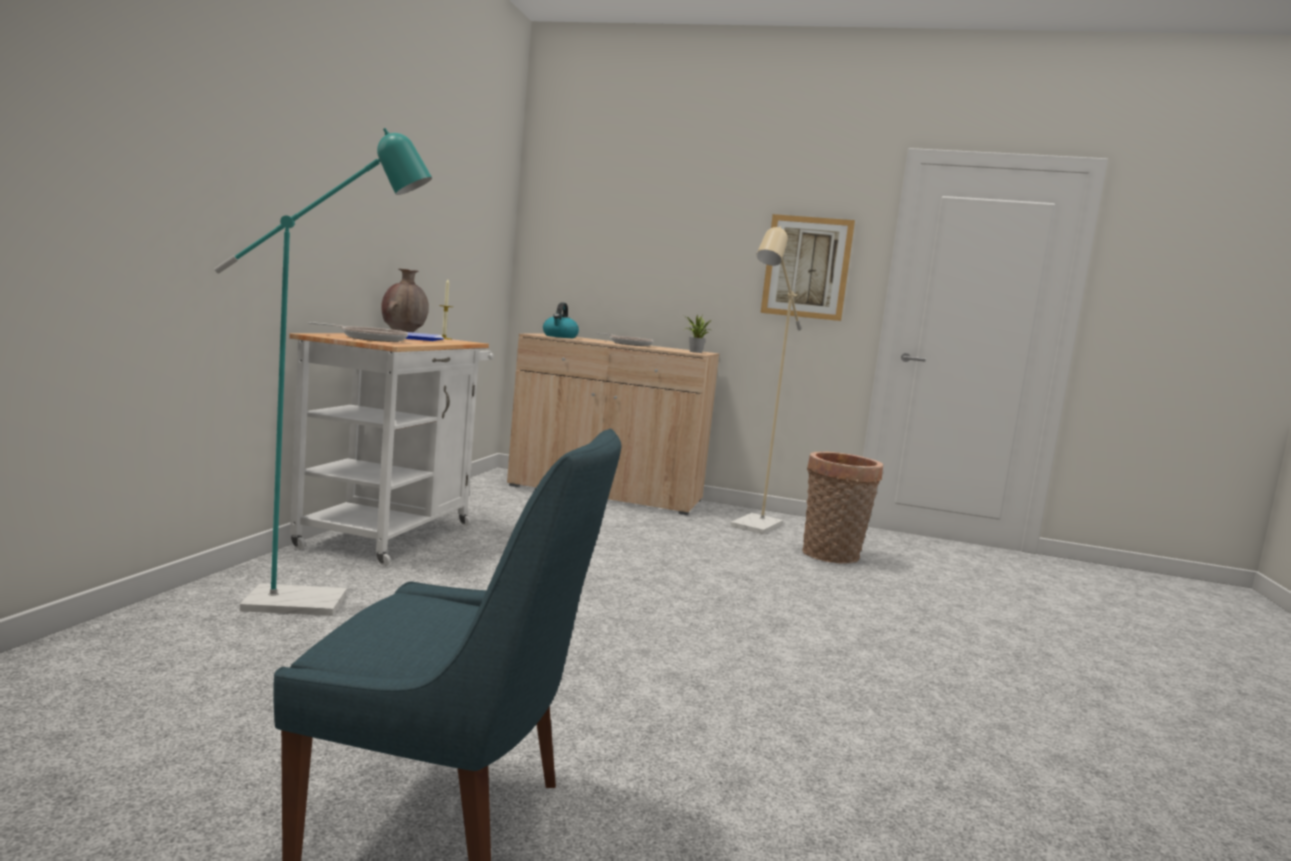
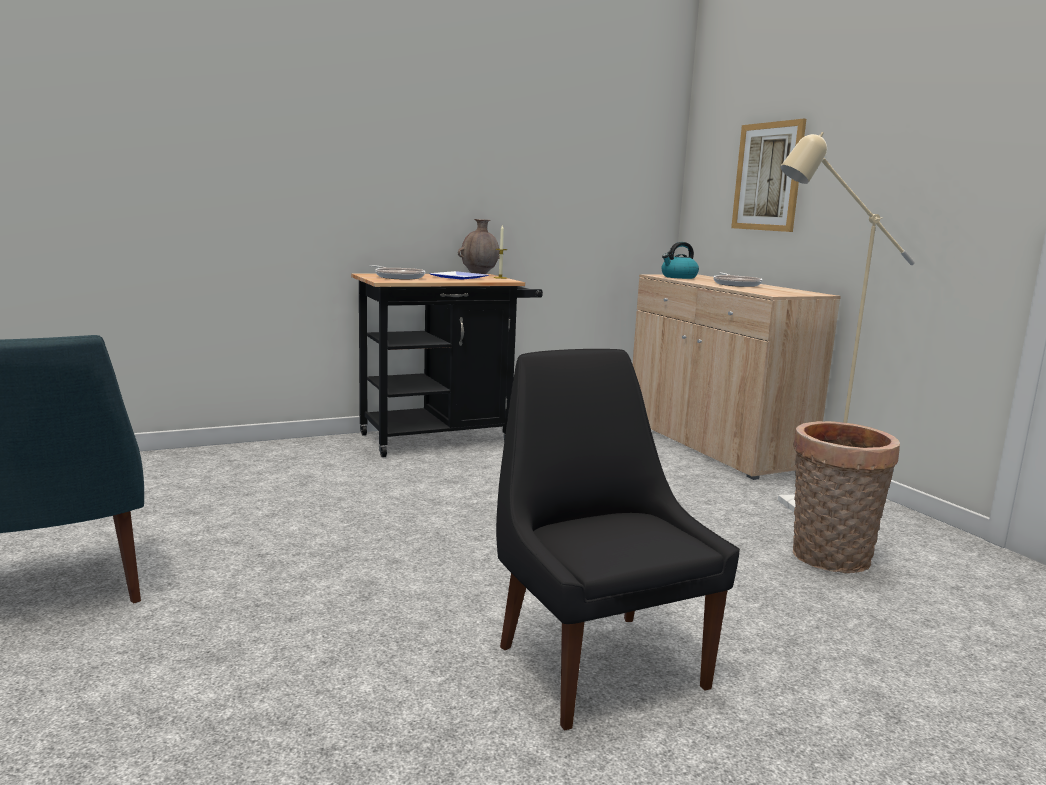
camera: 50 degrees right, 5 degrees up
(314, 603) = (292, 467): turquoise floor lamp -> none
(392, 533) = (444, 438): white cart -> black cart
(694, 352) = (787, 293): potted plant -> none
(806, 267) = (944, 179): picture -> picture (767, 177)
(898, 661) = (597, 663): none -> black chair

